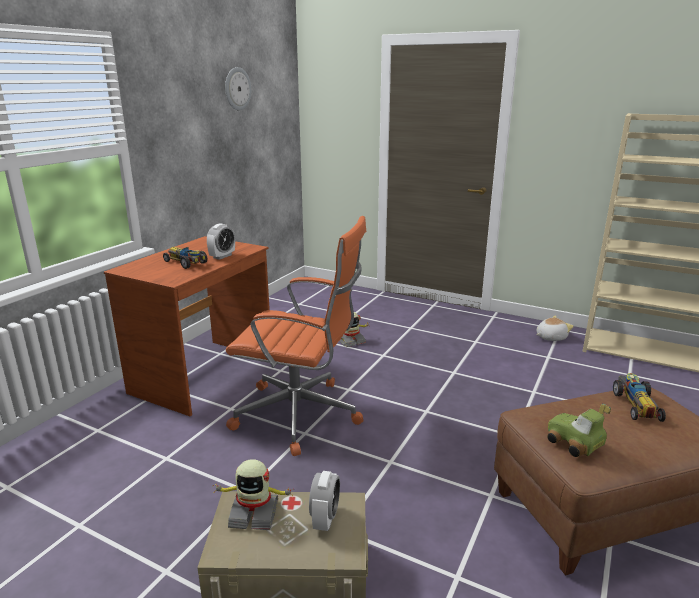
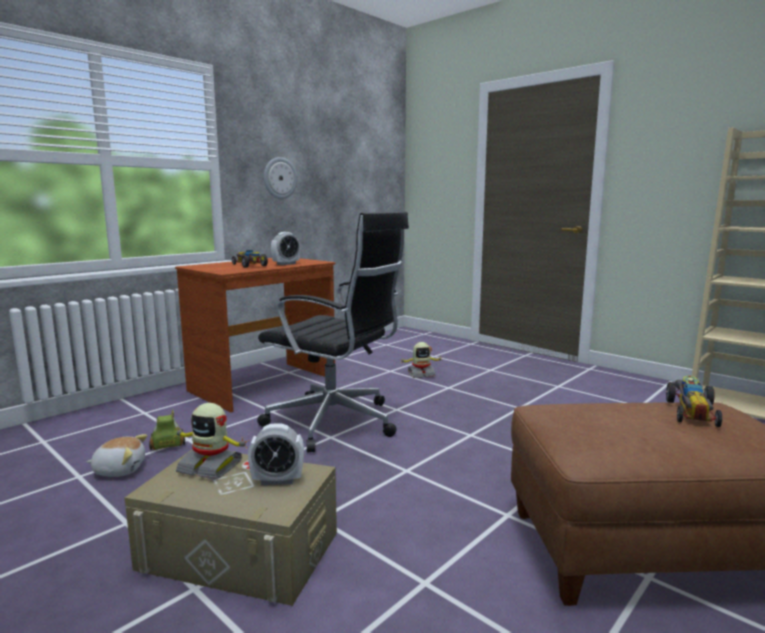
camera: 15 degrees right, 10 degrees down
(237, 89) = (337, 132): wall clock -> wall clock (279, 178)
(301, 415) = (336, 423): orange office chair -> black office chair
(325, 519) = (277, 480): alarm clock -> alarm clock turned 60 degrees clockwise
(550, 337) = (651, 390): plush toy -> plush toy (119, 470)
(573, 443) = (583, 432): toy car -> toy car (167, 444)

